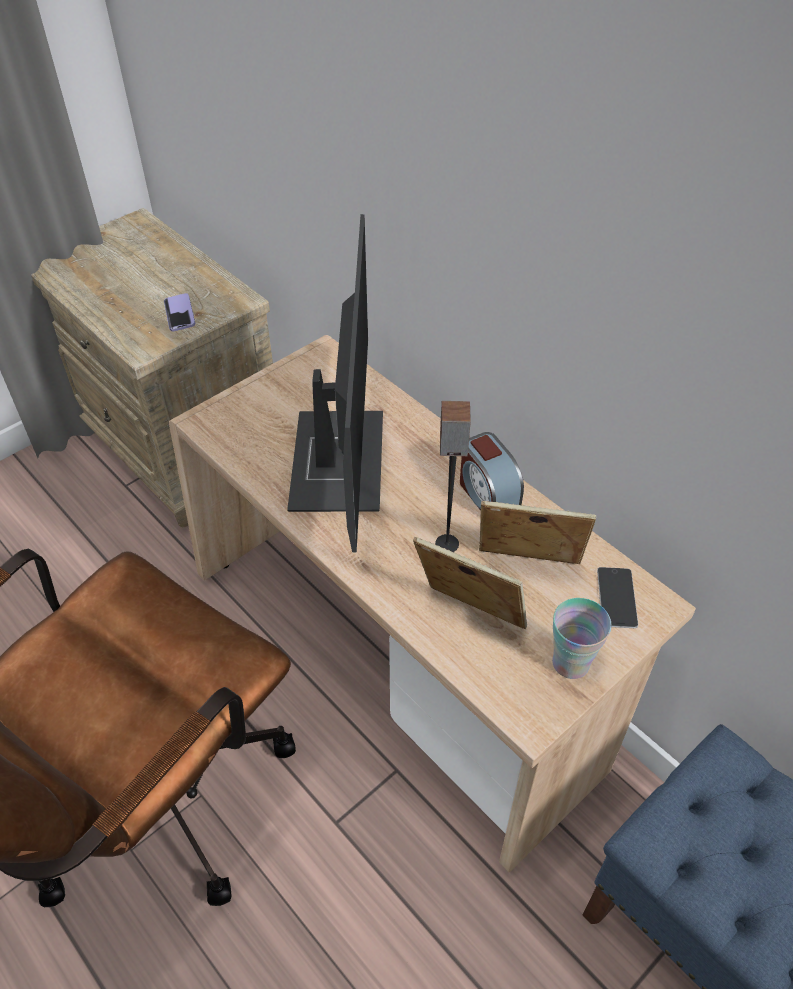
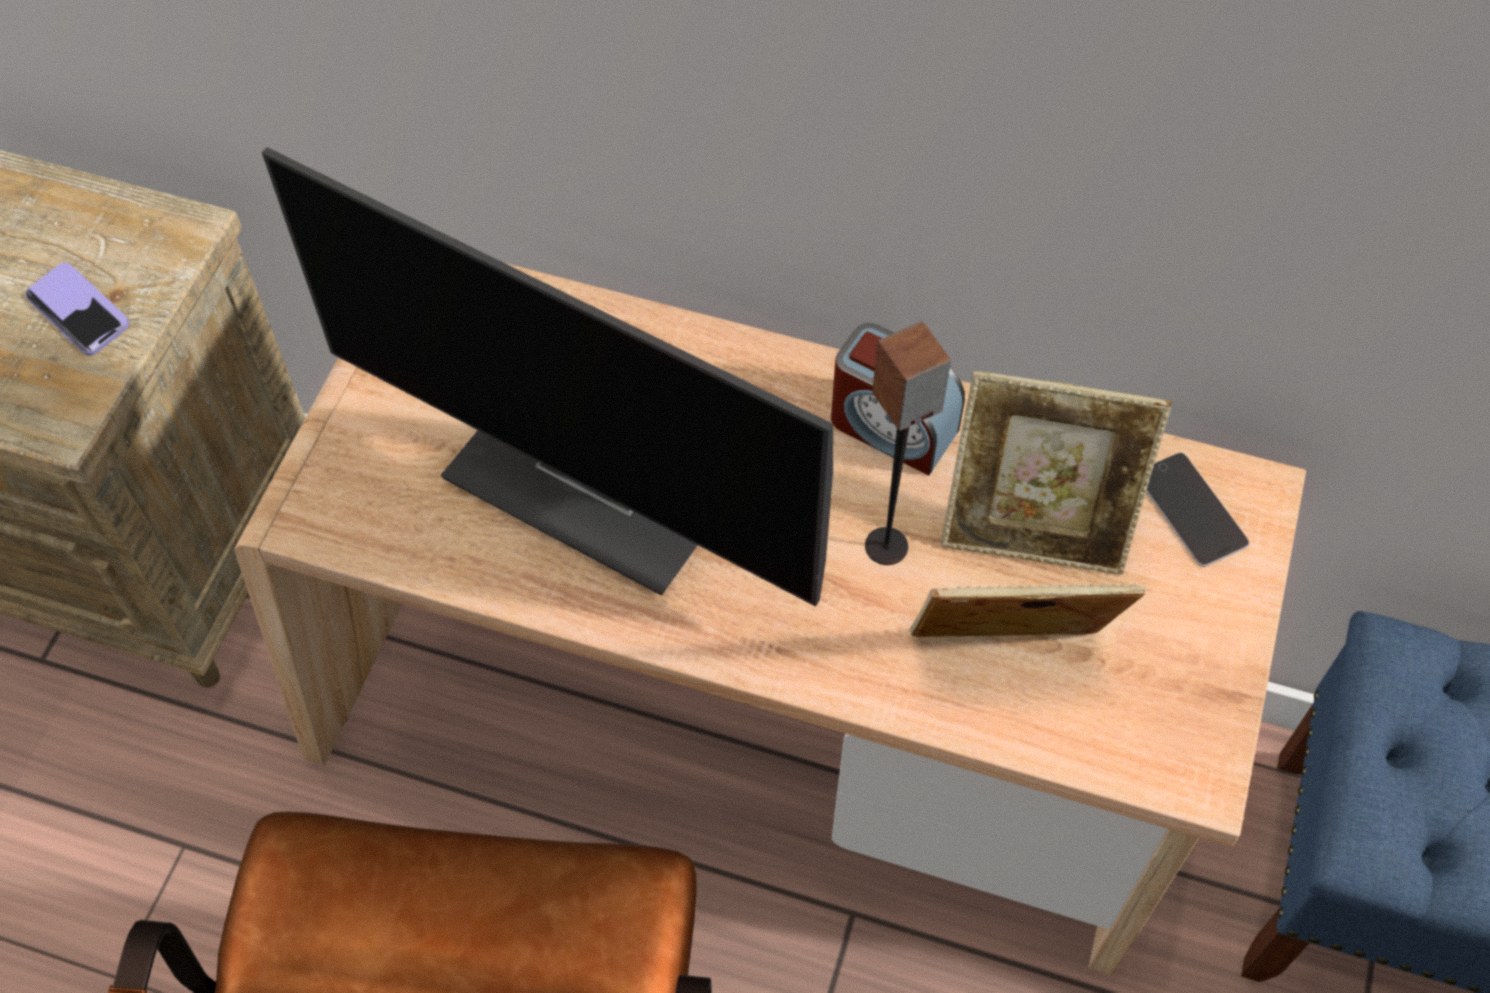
camera: 30 degrees left, 10 degrees up
(337, 460) = (603, 480): monitor -> monitor turned 150 degrees clockwise
(526, 570) = (1035, 531): picture frame -> picture frame turned 150 degrees counterclockwise
(570, 663) = (1194, 653): cup -> none

